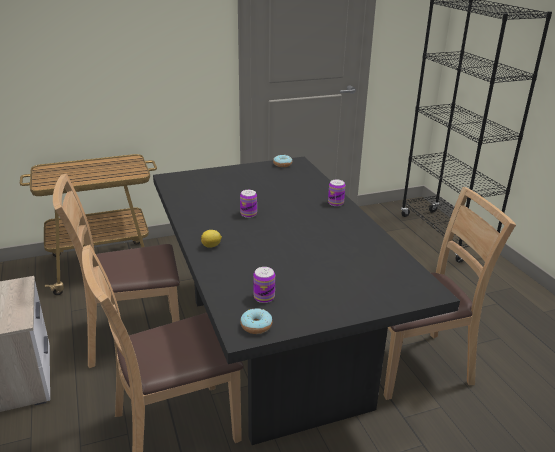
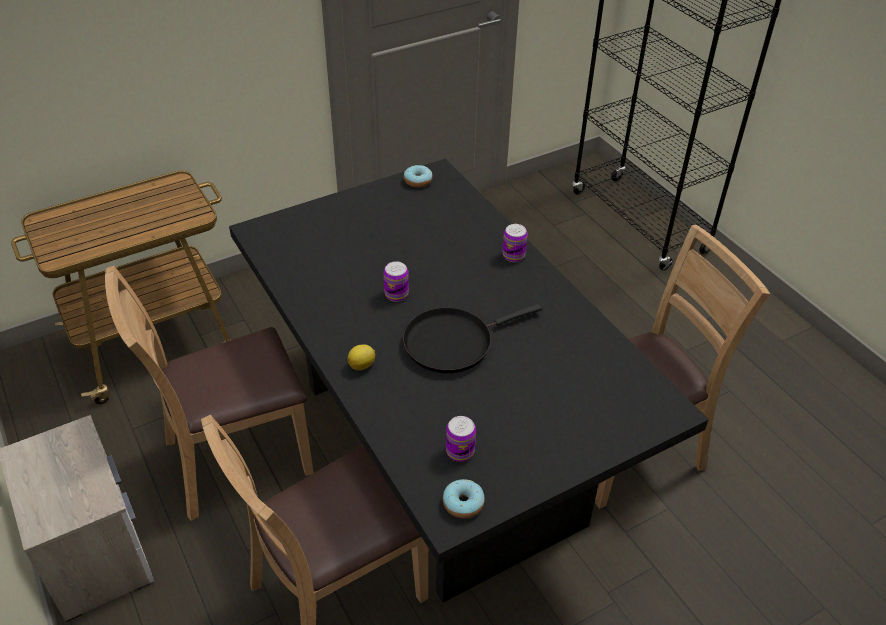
camera: 10 degrees left, 15 degrees up
(279, 240) = (453, 342): none -> black frying pan

